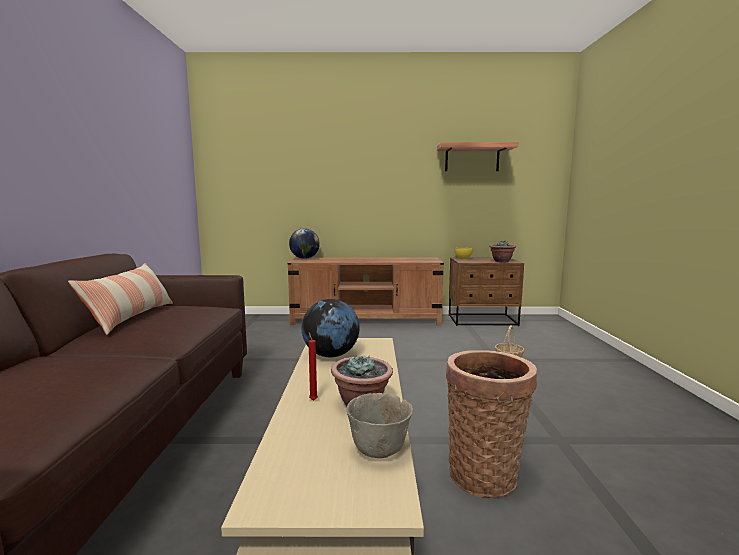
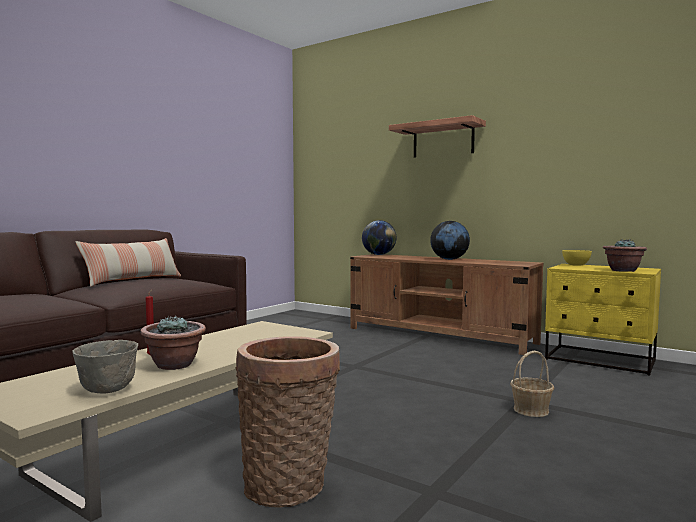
camera: 35 degrees right, 5 degrees down
(331, 355) = (243, 334): globe -> globe (449, 259)
(472, 158) = (597, 122): shelf -> shelf (443, 140)
(483, 320) = (600, 360): brown nightstand -> yellow nightstand

